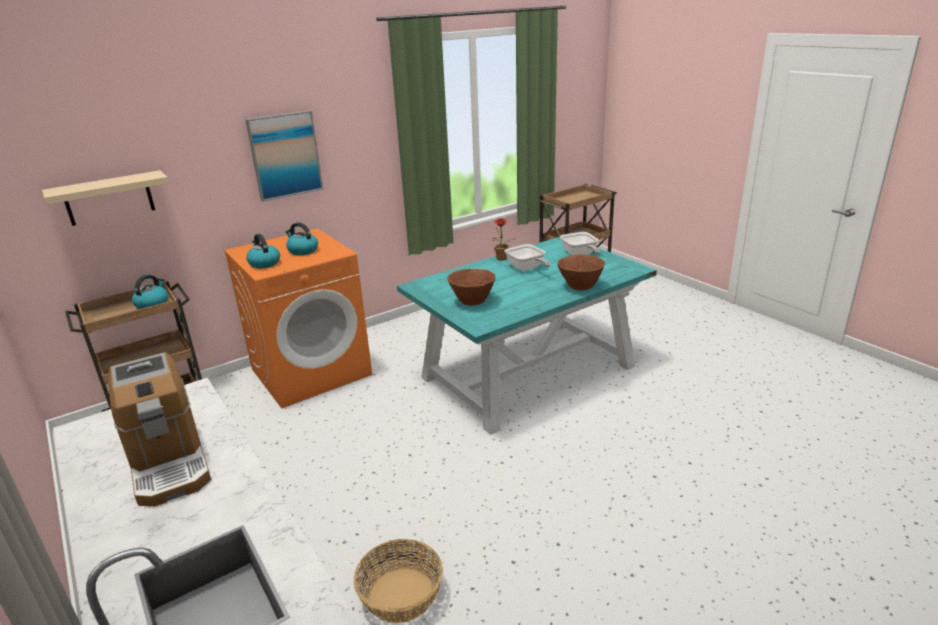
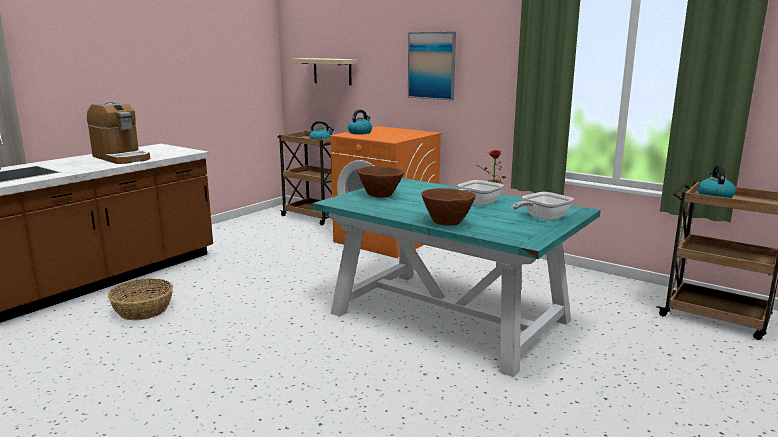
camera: 70 degrees right, 10 degrees down
(169, 463) = (121, 158): coffee machine -> coffee machine turned 90 degrees counterclockwise
(302, 251) = (390, 135): kettle -> kettle (714, 196)

